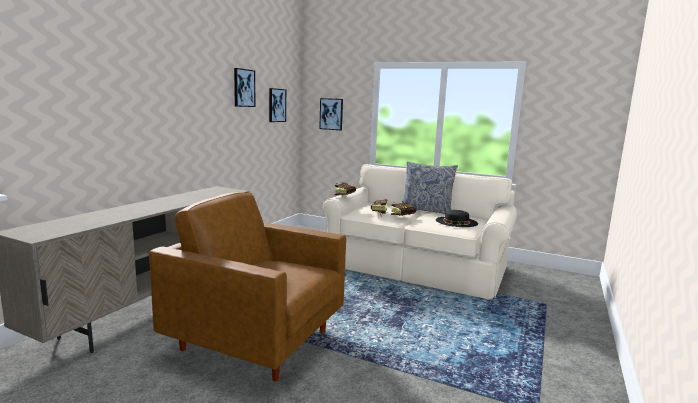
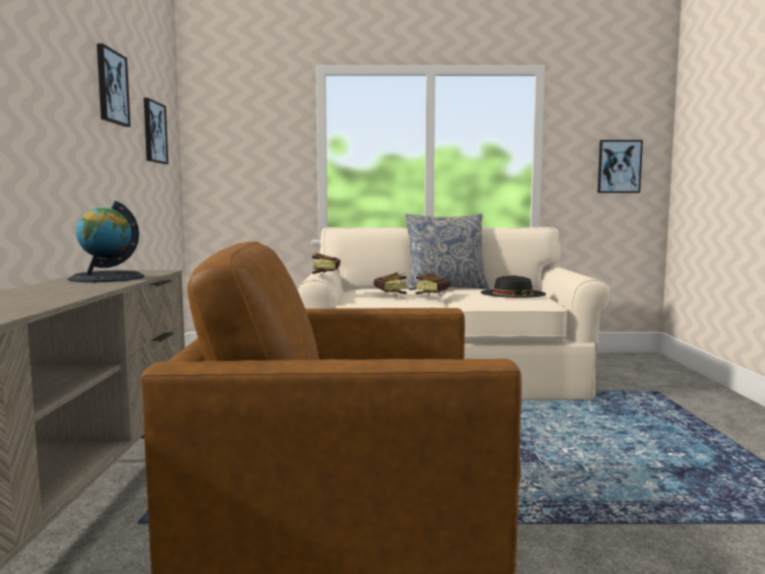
camera: 25 degrees left, 5 degrees down
(205, 194) = (107, 278): none -> globe
(331, 114) = (242, 153): picture -> picture (619, 166)

